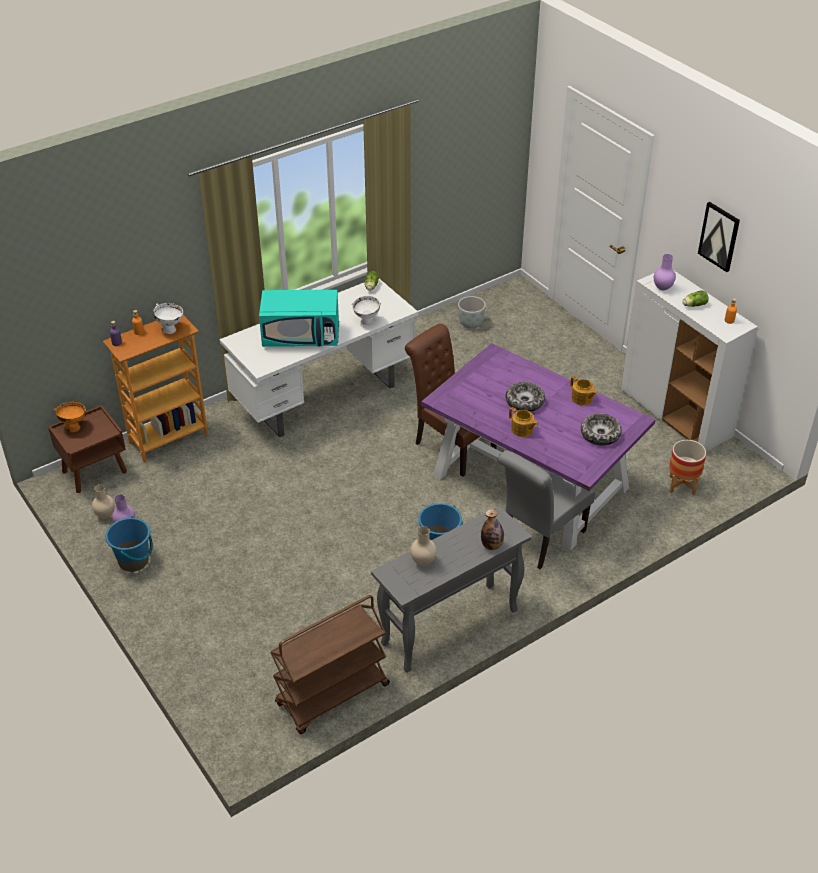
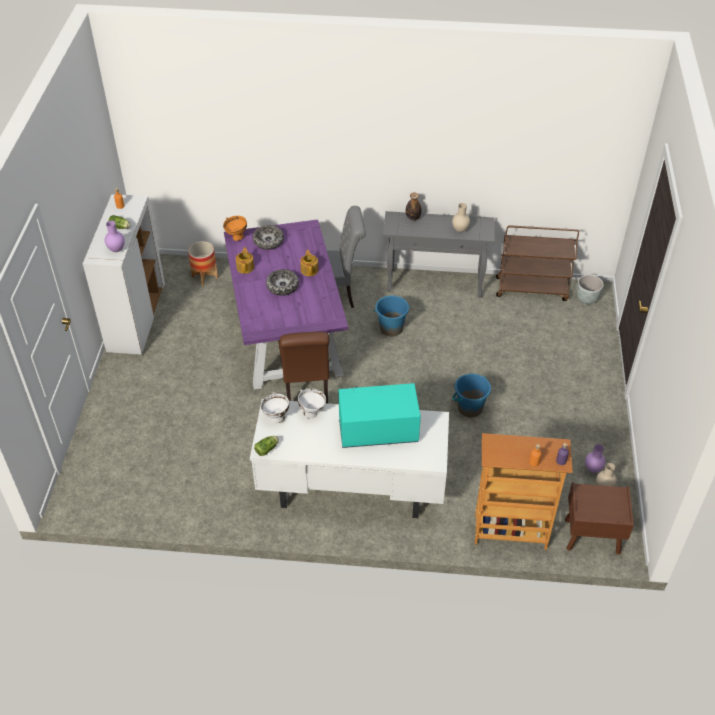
camera: 140 degrees left, 5 degrees up
(74, 427) = (610, 513): orange bowl -> orange bowl (237, 238)
(134, 561) = (602, 436): blue bucket -> blue bucket (469, 408)
(170, 329) = (504, 448): white bowl -> white bowl (276, 418)
(301, 336) = (377, 431): turquoise microwave -> turquoise microwave turned 45 degrees counterclockwise
(470, 324) = (156, 489): grey planter -> grey planter (587, 299)
(719, 236) = (80, 187): picture -> none

